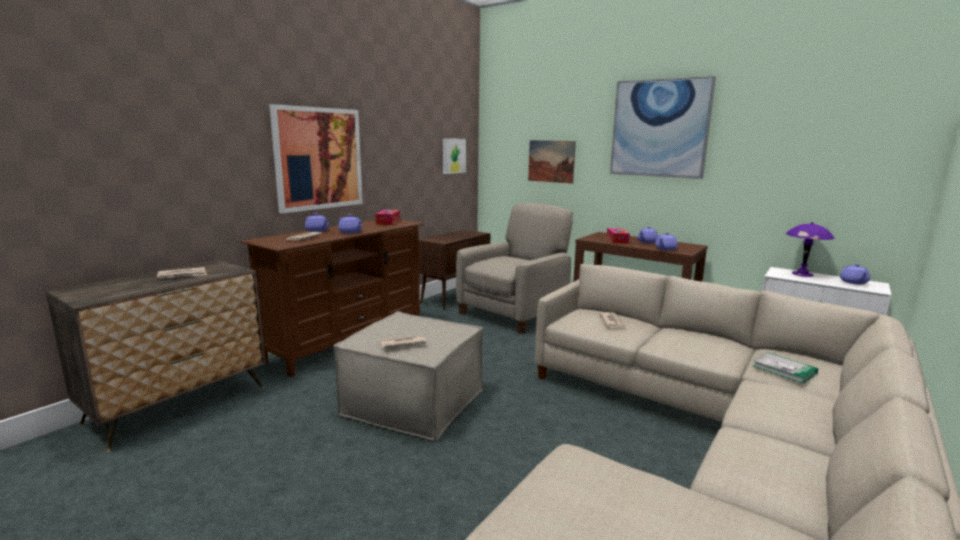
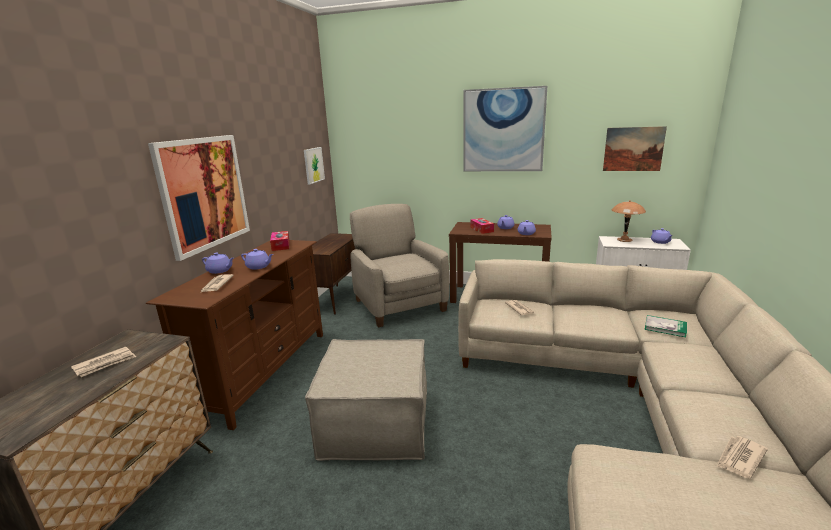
camera: 20 degrees left, 5 degrees up
(402, 343) = (371, 377): newspaper -> newspaper (739, 458)
(514, 313) = (399, 304): beige armchair -> beige armchair turned 45 degrees counterclockwise
(551, 161) = (406, 162): picture -> picture (633, 149)
(802, 274) = (624, 239): purple table lamp -> brown table lamp

